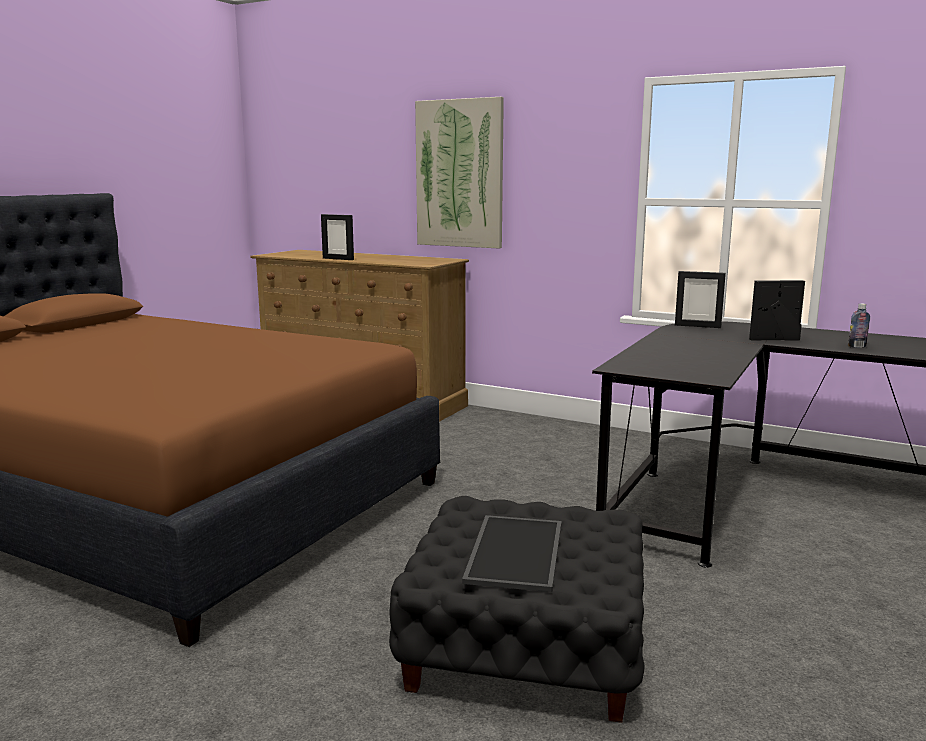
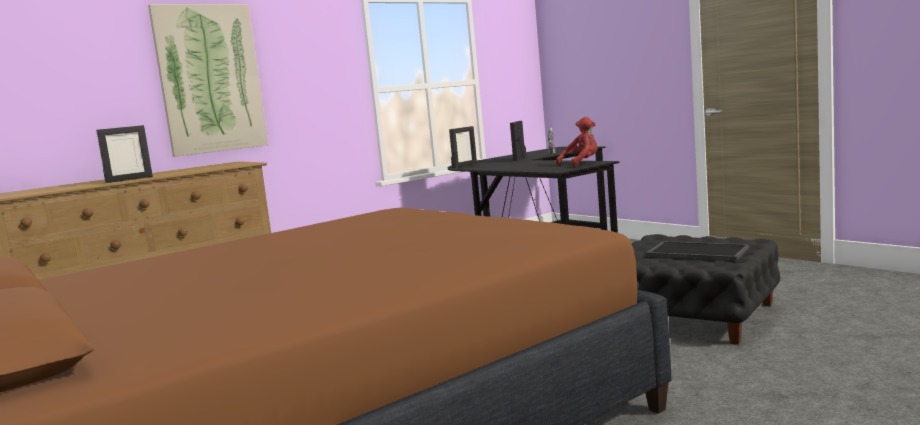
camera: 65 degrees left, 5 degrees down
(695, 371) = (581, 163): none -> red plush toy

